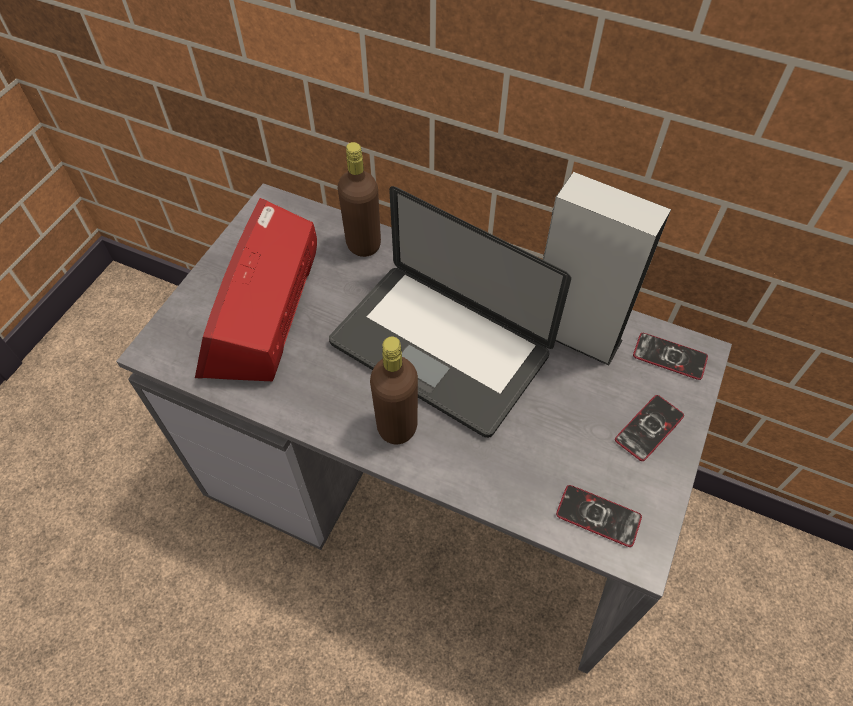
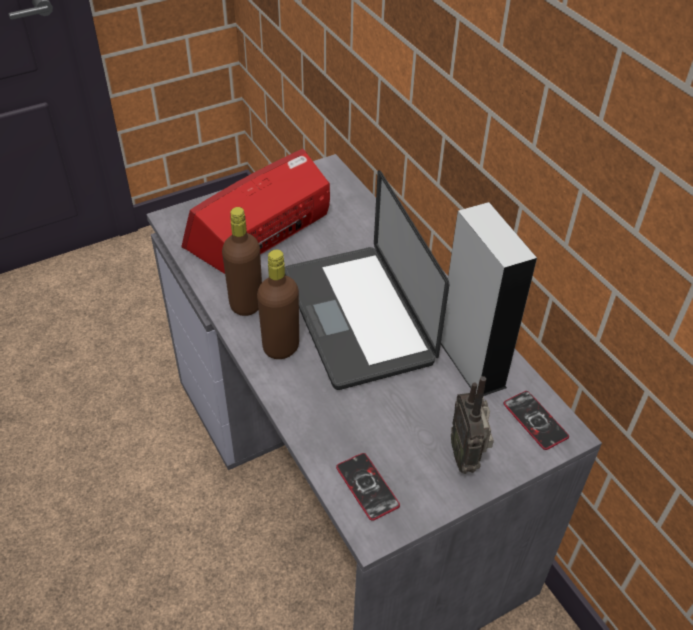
camera: 35 degrees right, 10 degrees down
(363, 244) = (368, 224): brown bottle -> brown bottle (246, 304)
(649, 428) = (466, 457): phone -> radio

